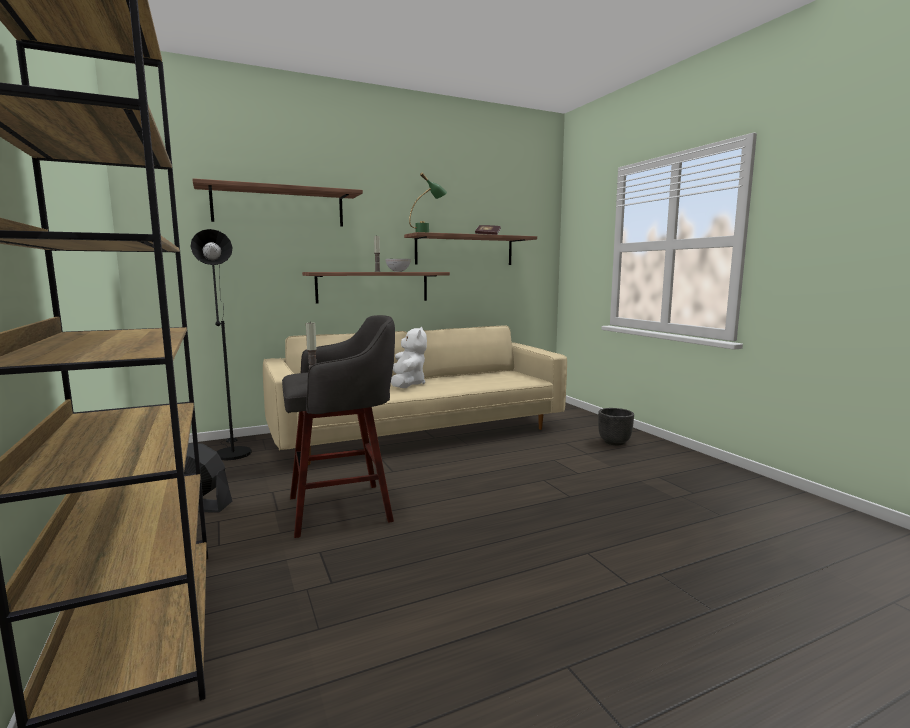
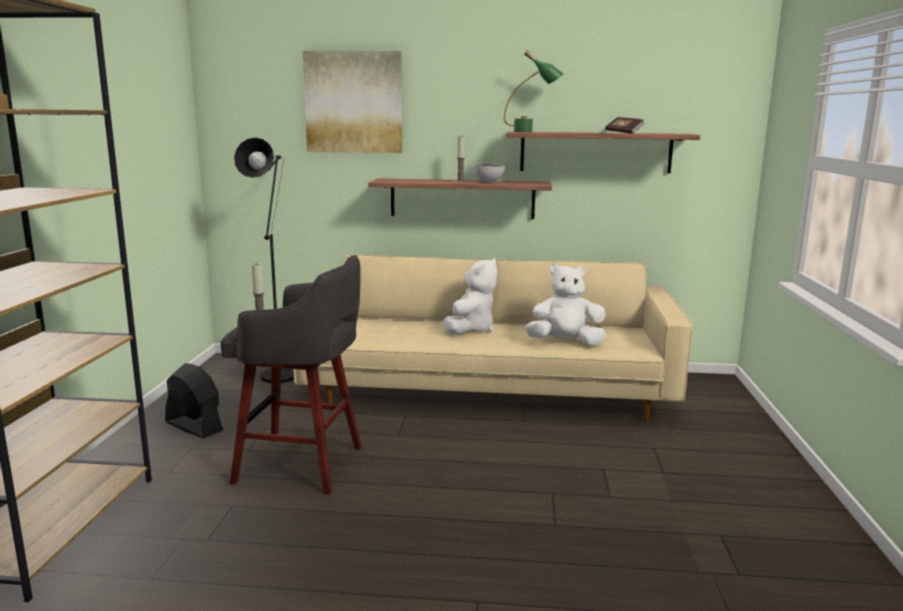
camera: 30 degrees right, 5 degrees up
(279, 207) = (354, 102): shelf -> picture
(484, 383) = (565, 343): none -> white plush toy
(614, 442) = (730, 465): black planter -> none

